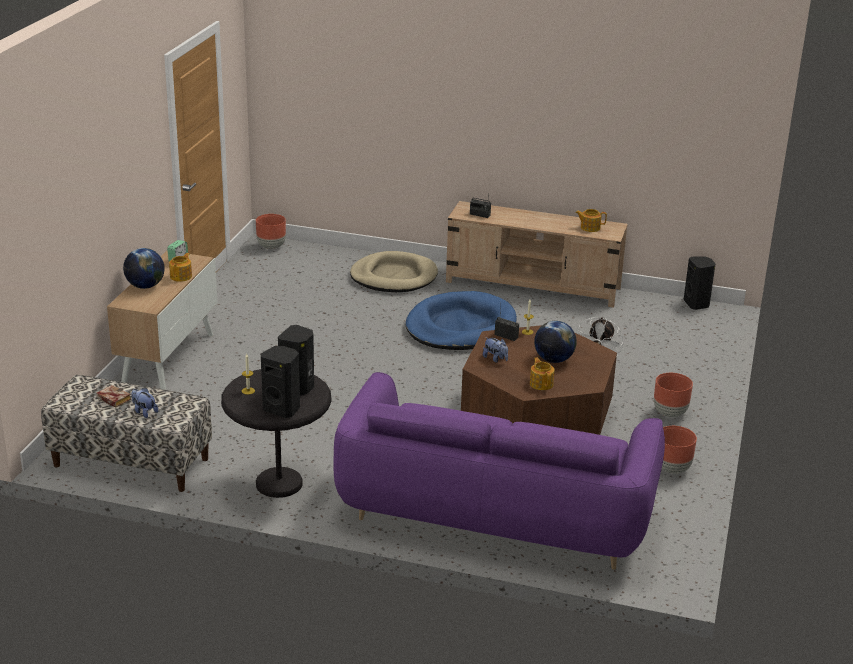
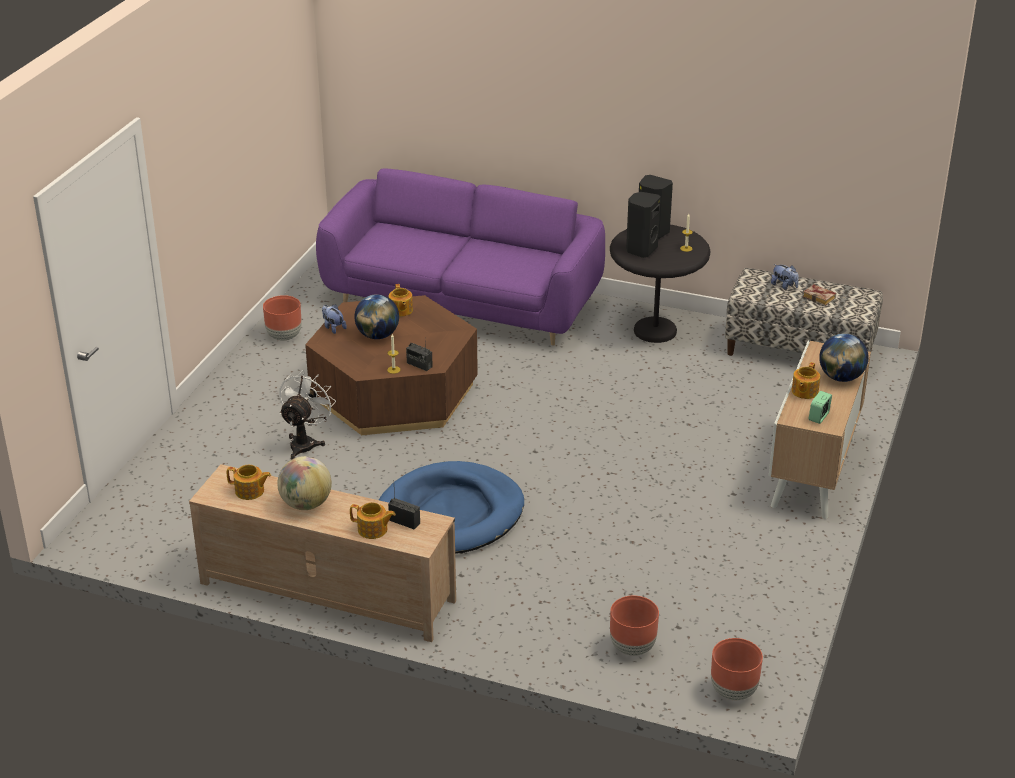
camera: 175 degrees left, 5 degrees up
(394, 276) = (533, 614): beige dog bed -> none
(495, 359) = (439, 338): plush toy -> plush toy (333, 328)
(498, 211) = (373, 530): none -> teapot
(548, 222) = (306, 504): none -> globe
(670, 413) = (250, 392): brown planter -> brown planter (632, 648)
(697, 304) = (109, 550): black speaker -> none

